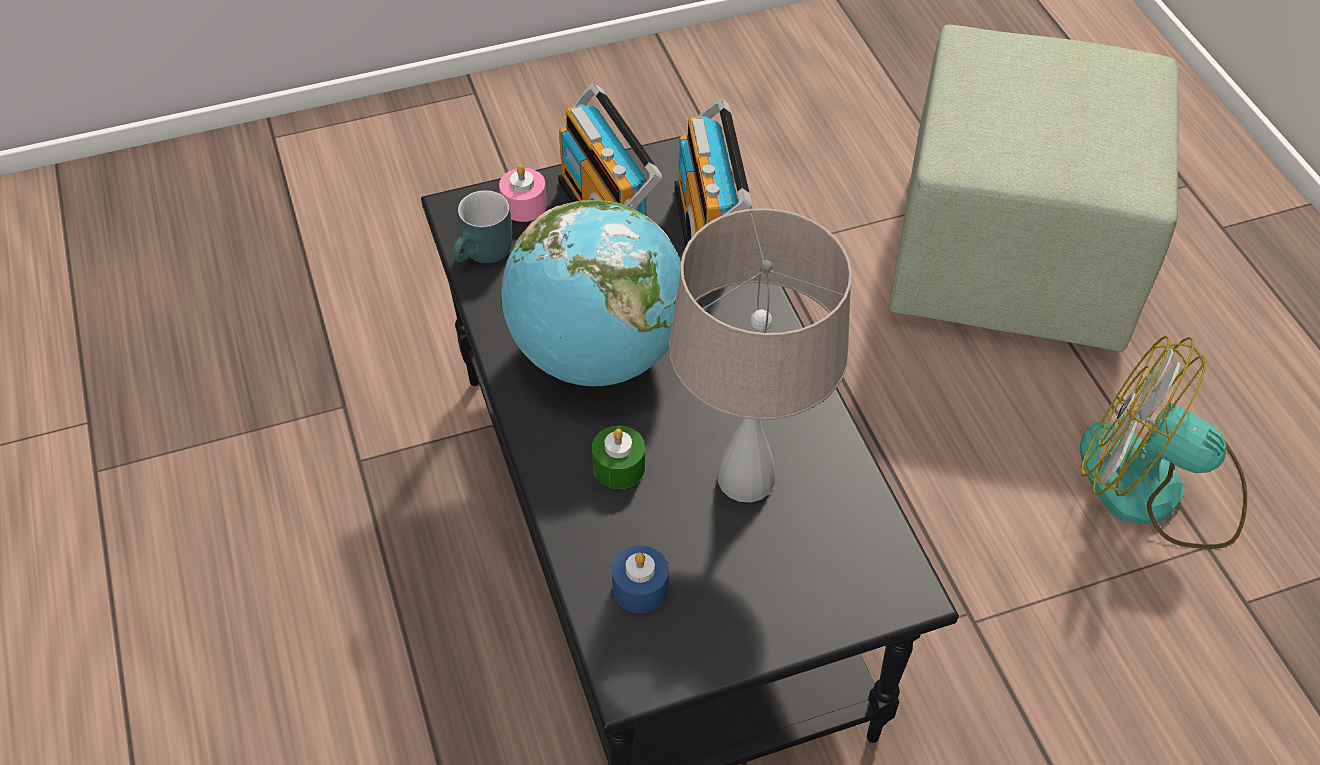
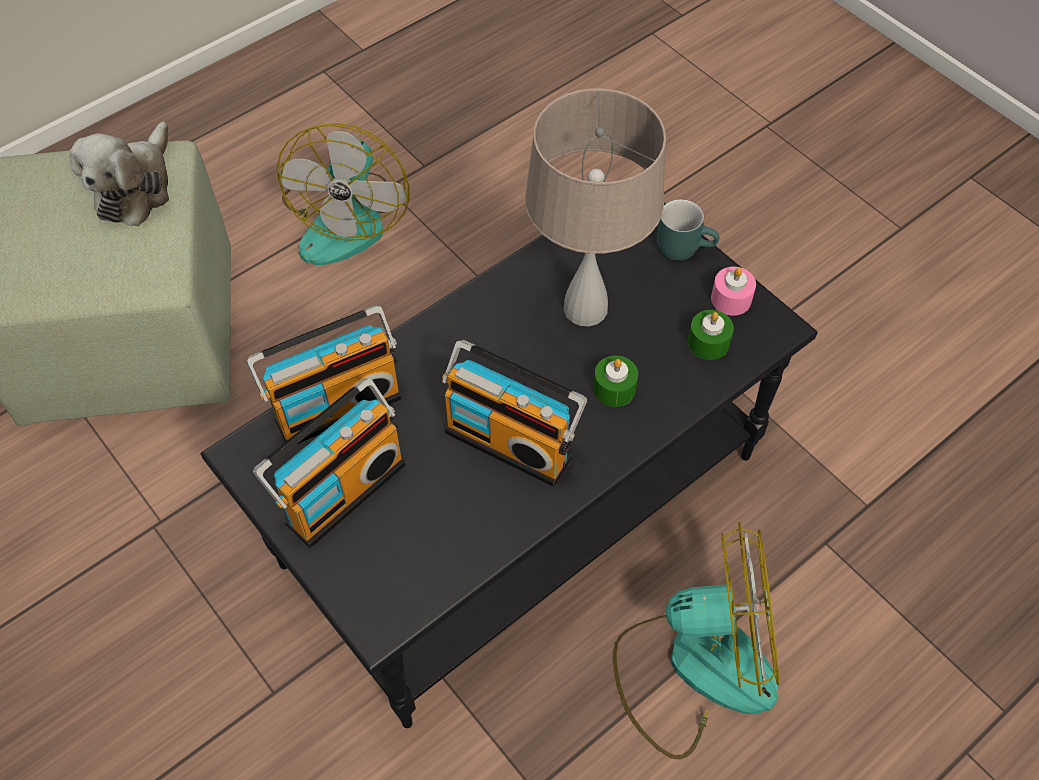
camera: 110 degrees left, 5 degrees up
(396, 646) = (695, 666): none -> fan
(485, 254) = (430, 574): turquoise mug -> turquoise mug (684, 246)
(524, 205) = (353, 566): pink candle -> pink candle (731, 299)
(597, 354) = (511, 441): globe -> radio
(640, 588) = (708, 342): blue candle -> green candle
(1094, 155) = (135, 187): none -> plush toy

